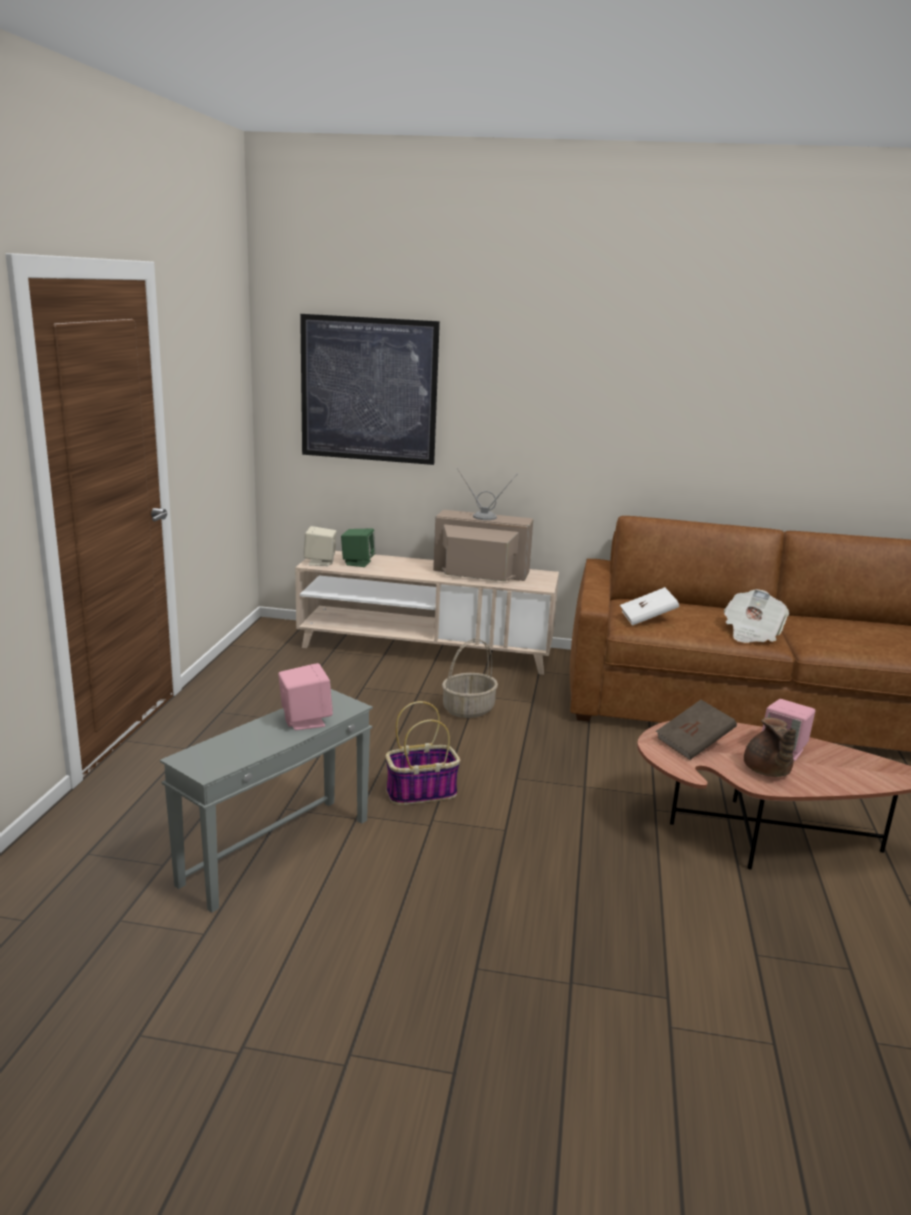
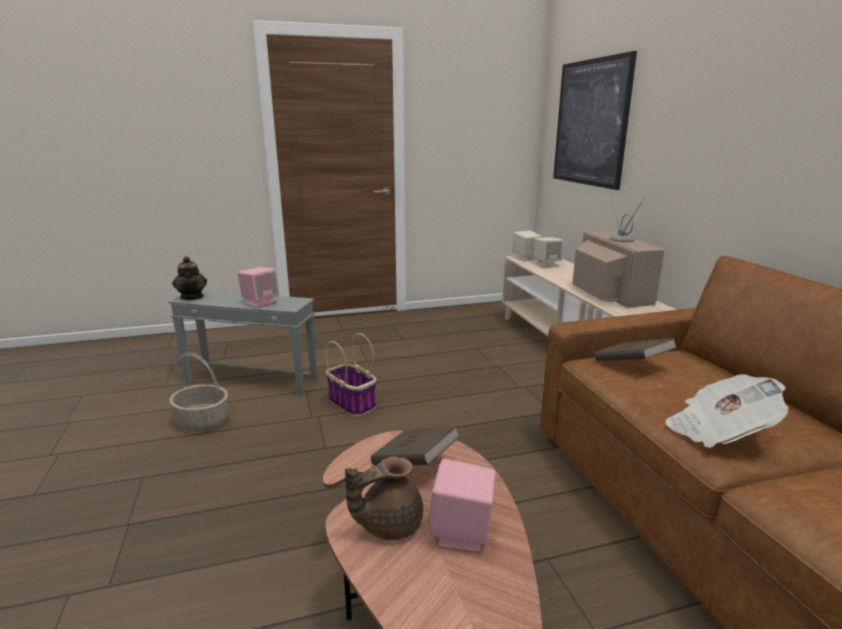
camera: 65 degrees right, 0 degrees up
(208, 763) = (192, 297): none -> teapot
(358, 563) = (546, 264): green speaker -> beige speaker
(468, 709) = (497, 389): basket -> basket (203, 421)
(647, 619) = (631, 365): white book -> brown book

